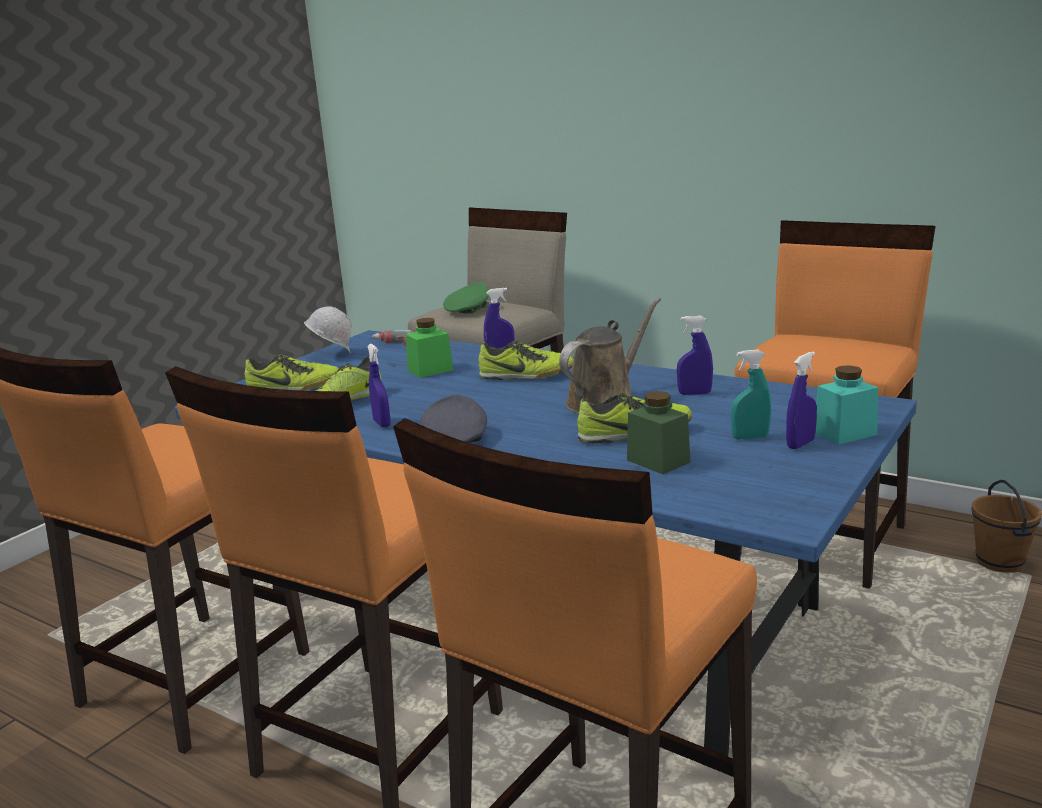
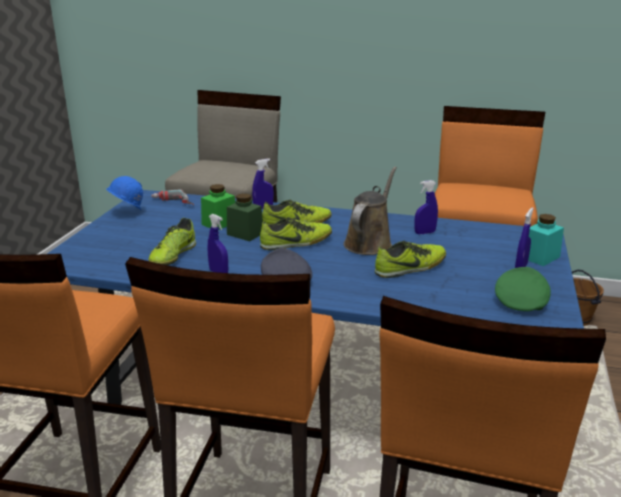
camera: 20 degrees left, 5 degrees up
(294, 389) = (120, 246): shoe -> shoe (296, 243)
(331, 355) = (126, 213): white hard hat -> blue hard hat
(468, 310) = (211, 170): green cap -> green cap (520, 301)
(658, 461) = (442, 288): green jar -> green jar (245, 234)
(750, 437) = (486, 265): turquoise spray bottle -> none

